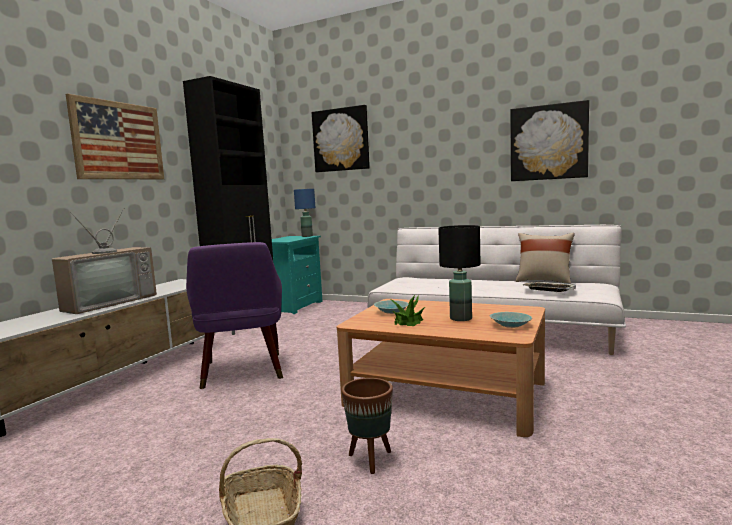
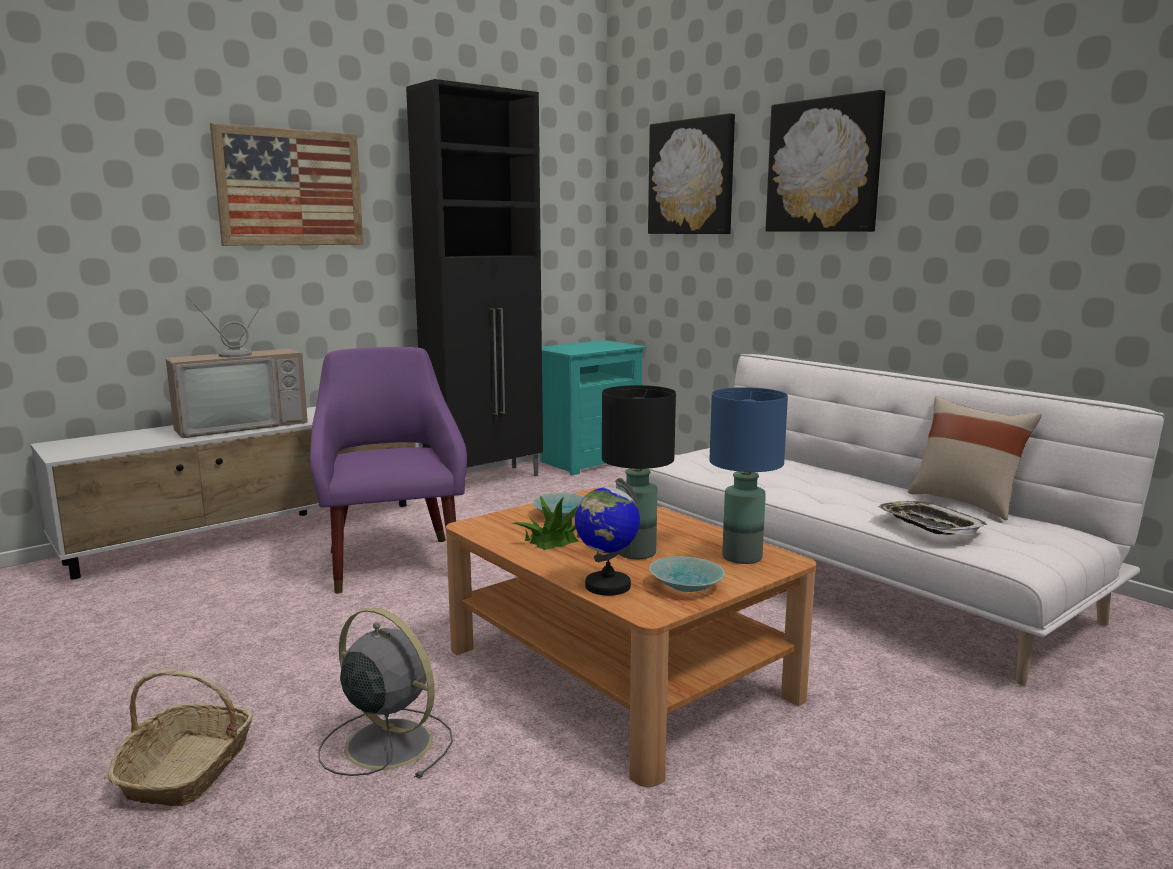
camera: 25 degrees right, 5 degrees up
(242, 373) = (393, 560): purple armchair -> purple armchair turned 150 degrees clockwise
(307, 236) = (623, 345): blue table lamp -> blue table lamp (741, 557)
(370, 460) = (386, 743): brown planter -> grey fan
(475, 333) = (607, 586): none -> globe
(548, 142) = (1059, 207): picture -> picture (824, 166)

